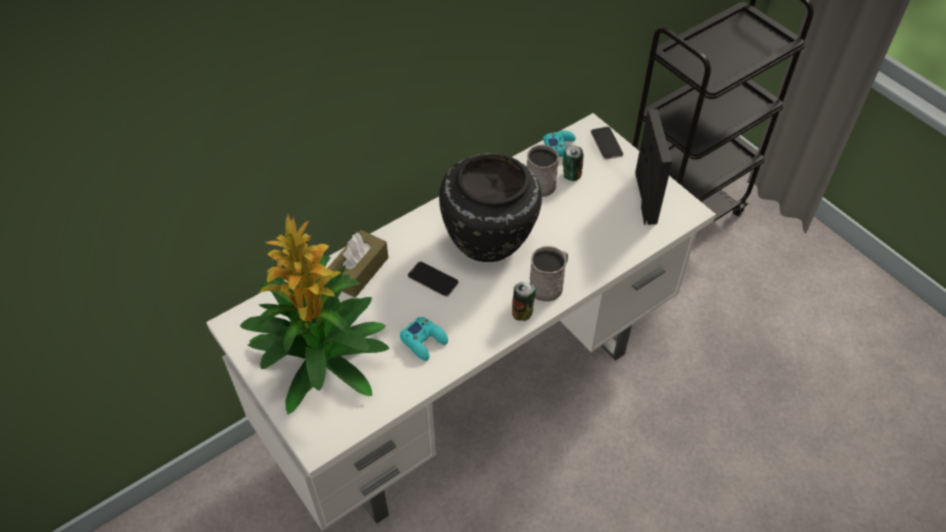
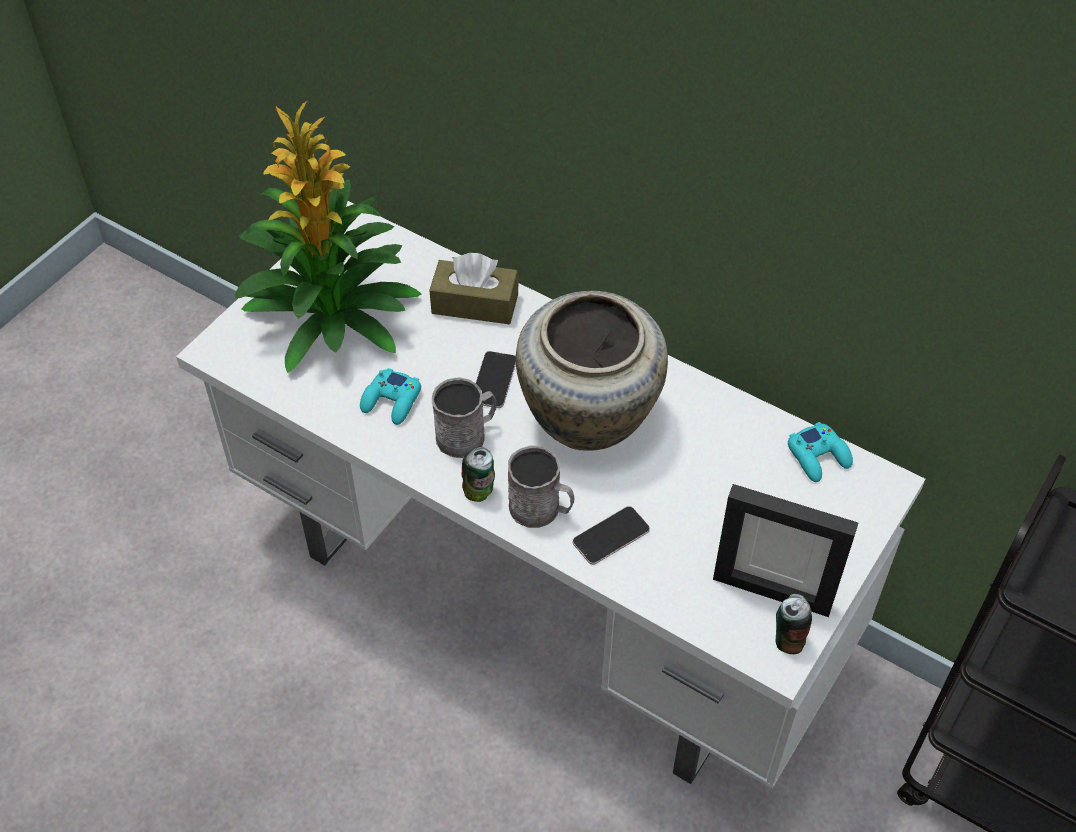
camera: 70 degrees right, 0 degrees up
(490, 242) = (587, 422): black vase -> beige vase
(539, 182) = (732, 447): grey mug -> grey mug (467, 435)
(570, 175) = (768, 482): can -> can (788, 639)
(606, 143) = (864, 512): phone -> phone (611, 536)
(644, 198) = (772, 589): picture frame -> picture frame turned 45 degrees clockwise

